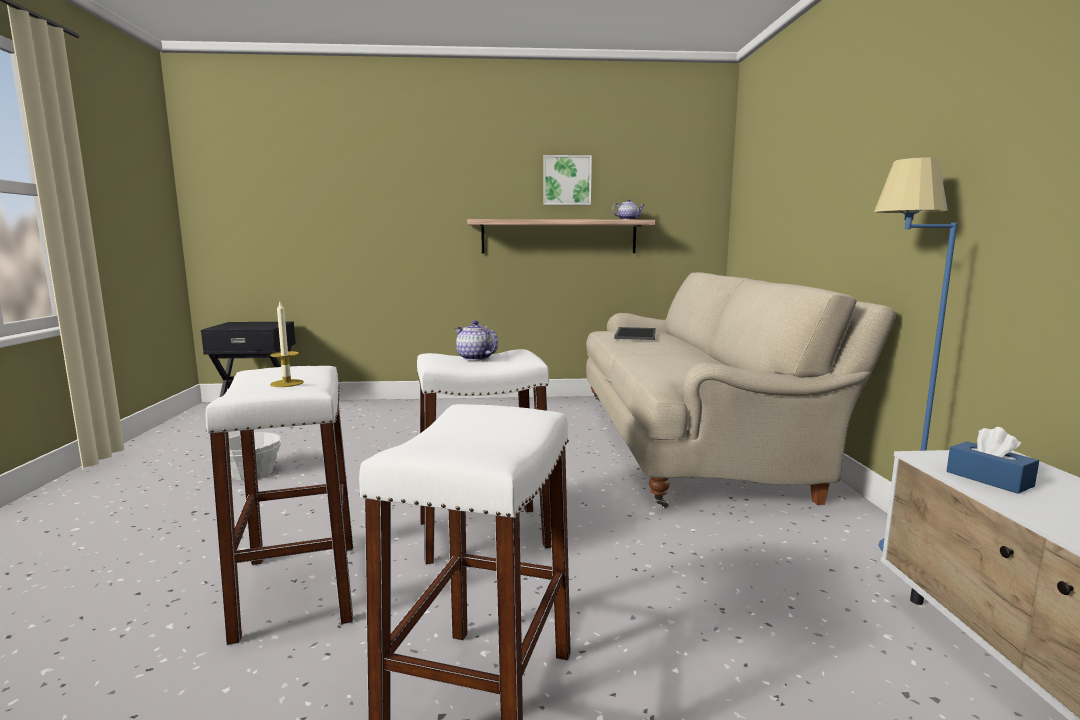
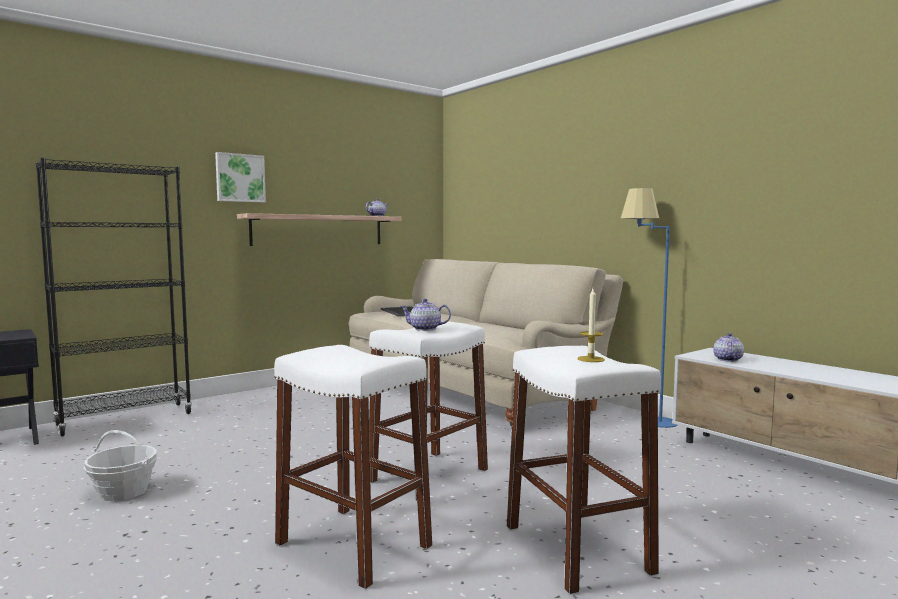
camera: 35 degrees left, 5 degrees down
(287, 383) = (360, 357): candle -> candle (591, 359)
(354, 407) = (125, 419): none -> black bookcase
(567, 180) = (324, 180): picture -> picture (240, 178)
(989, 479) = (727, 359): blue tissue box -> teapot

